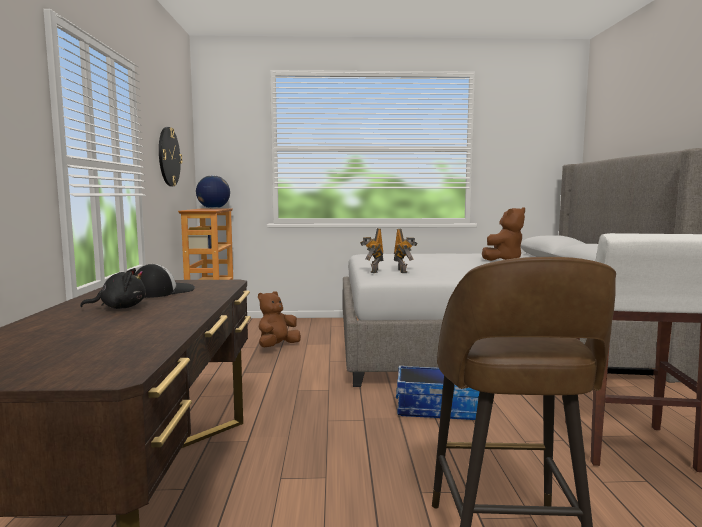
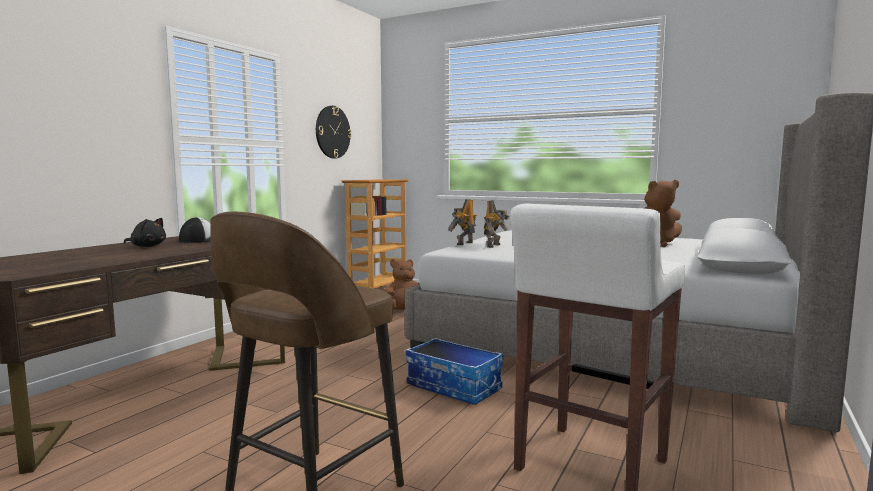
camera: 30 degrees right, 0 degrees up
(213, 208) = (388, 179): globe -> none

